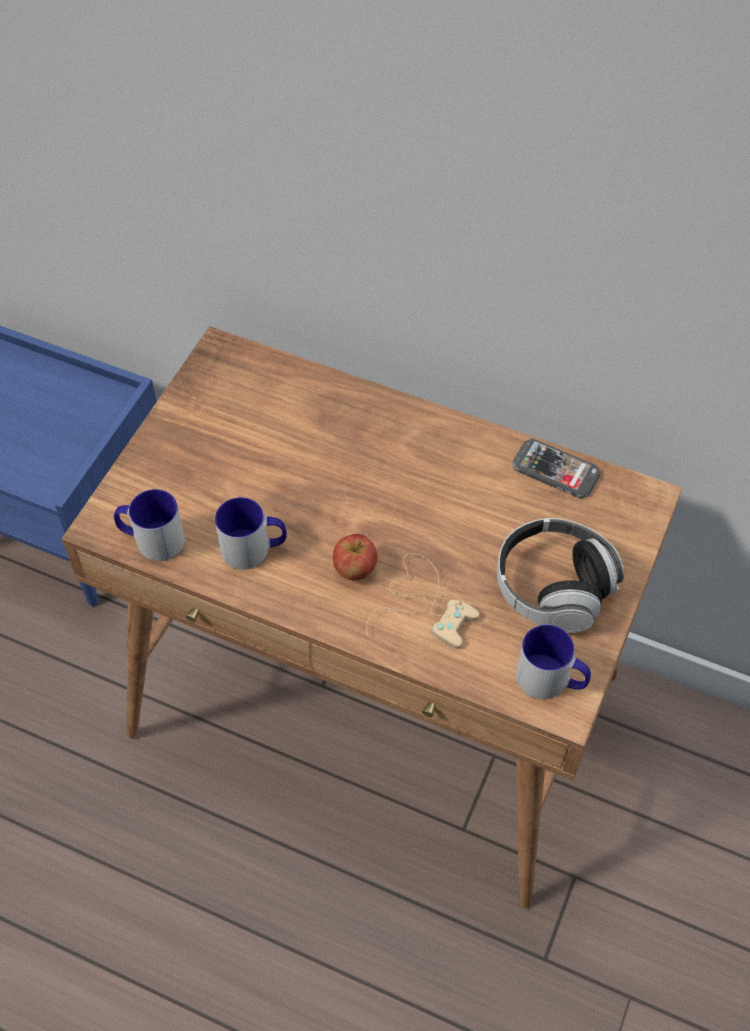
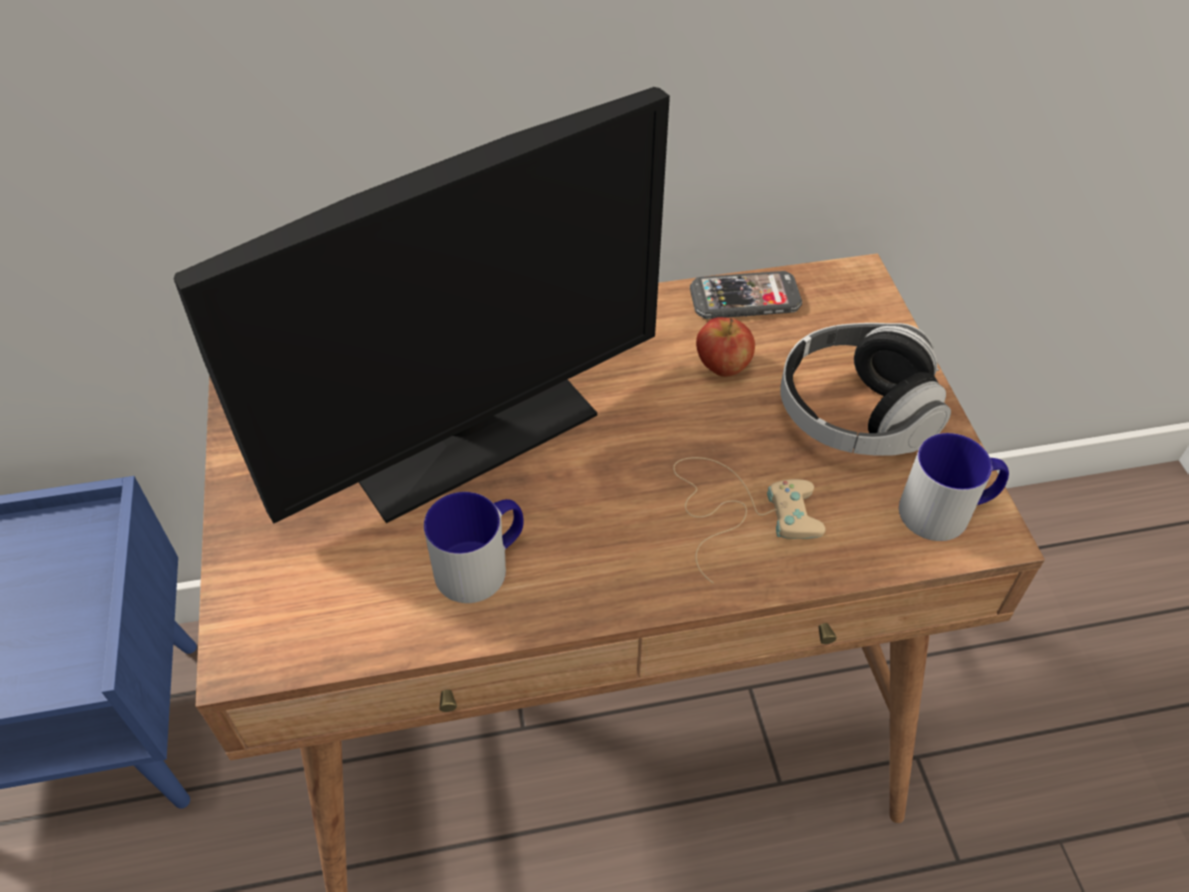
camera: 35 degrees left, 5 degrees down
(151, 540) = (333, 631): mug -> none
(308, 465) = (468, 432): none -> monitor
(354, 569) = (625, 517): apple -> apple (722, 366)

